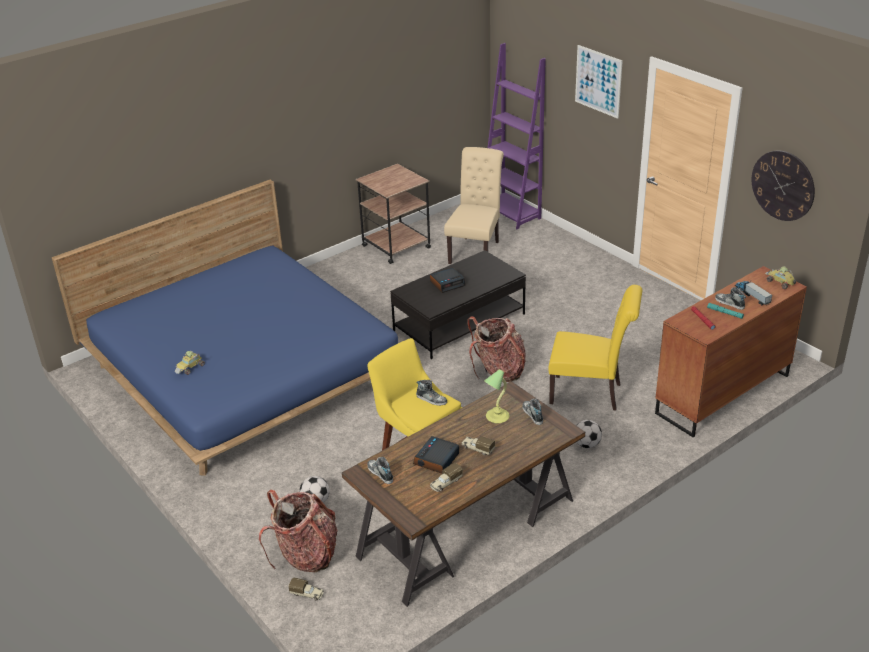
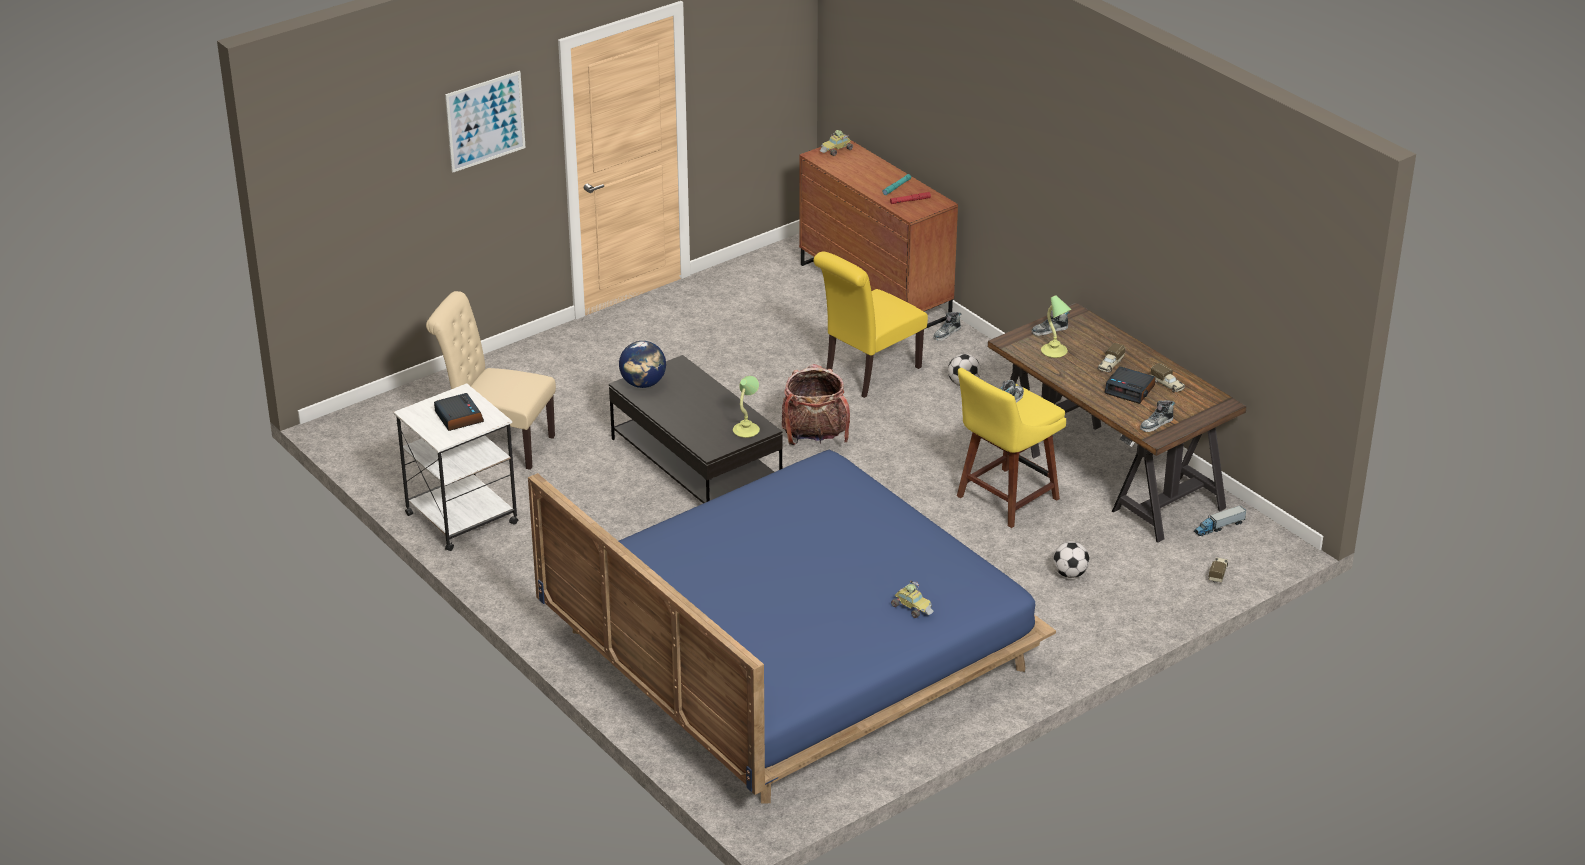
camera: 90 degrees left, 0 degrees up
(306, 555) = (1159, 577): backpack -> none
(397, 246) = (461, 517): brown cart -> white cart
(429, 304) = (747, 430): none -> table lamp
(447, 283) = (695, 415): alarm clock -> alarm clock (458, 417)
(485, 262) = (643, 384): none -> globe
(510, 213) = (389, 408): purple bookcase -> none
(590, 393) = (867, 374): yellow chair -> yellow chair turned 150 degrees counterclockwise
(729, 303) = (877, 182): shoe -> shoe (947, 333)
(752, 296) = (863, 168): toy truck -> toy truck (1219, 527)
(783, 185) = (747, 72): wall clock -> none

